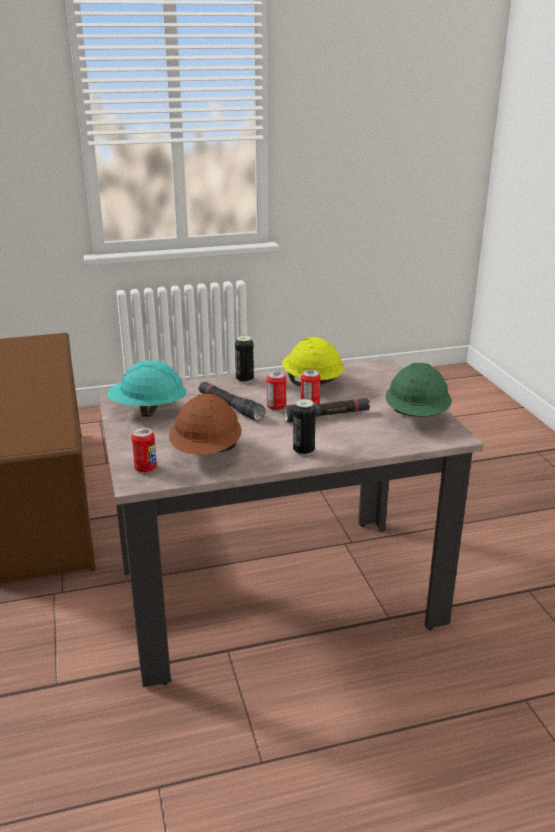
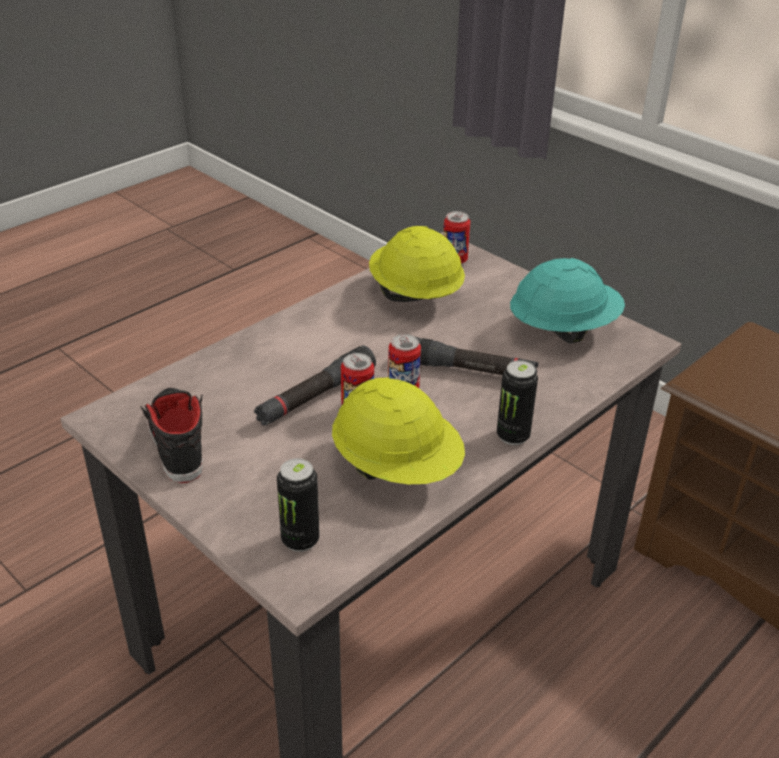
camera: 150 degrees right, 10 degrees up
(207, 453) = (414, 295): brown hard hat -> yellow hard hat
(303, 451) = (304, 329): can -> can (300, 540)
(417, 417) = (176, 440): green hard hat -> black shoe

